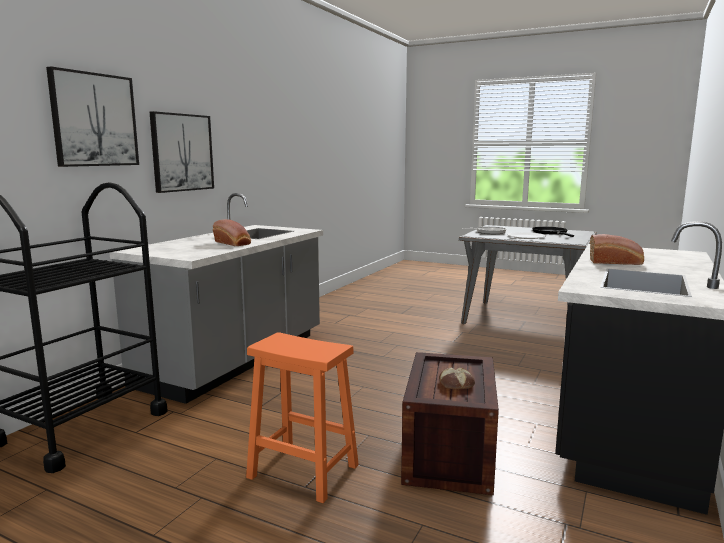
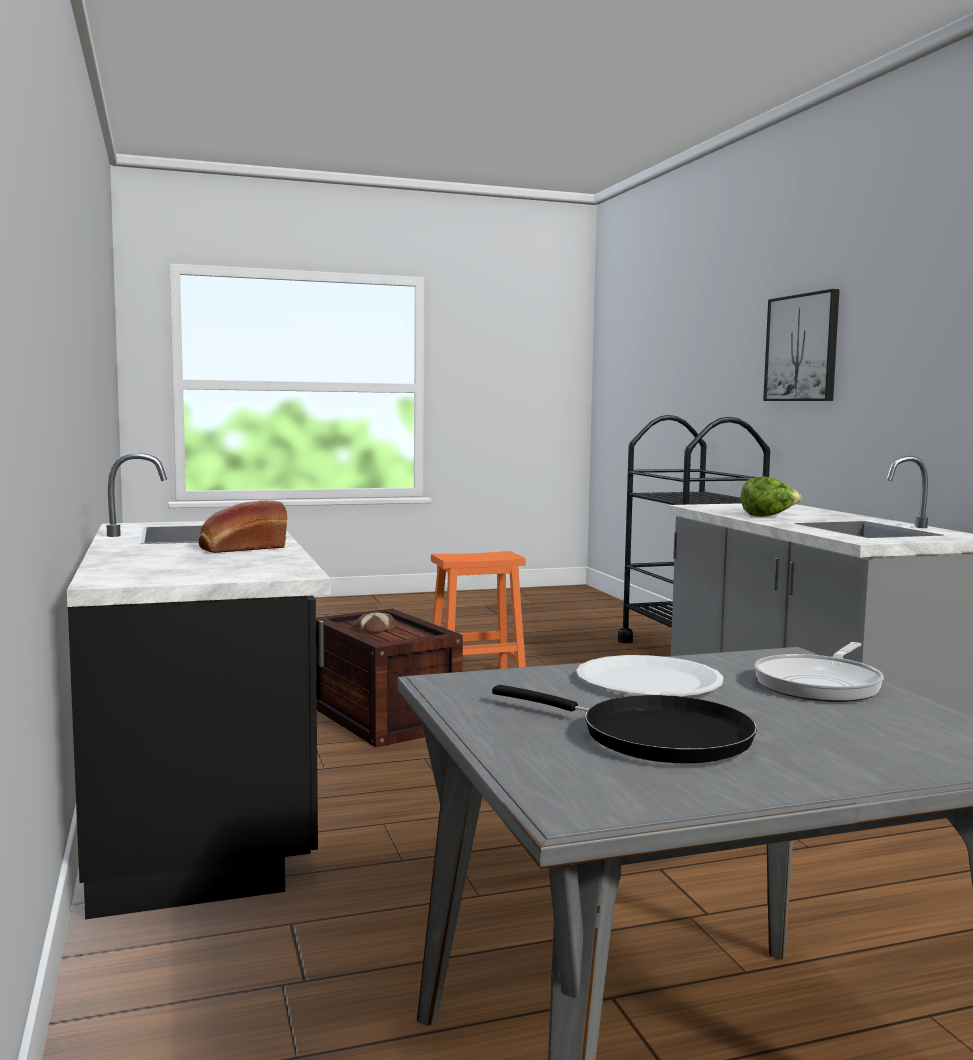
camera: 135 degrees right, 5 degrees down
(182, 152) = (894, 383): picture -> none
(233, 243) = (768, 516): bread -> lettuce

